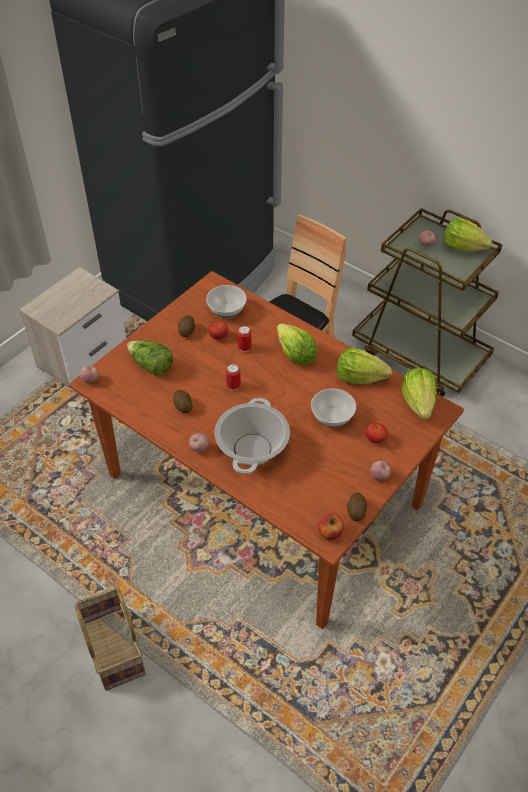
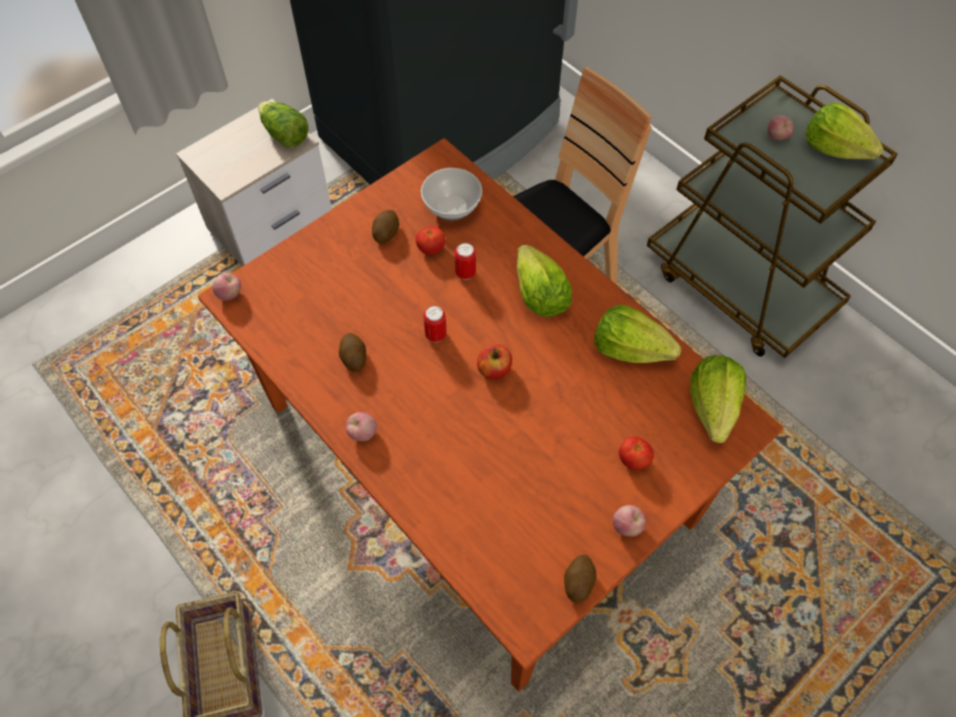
camera: 10 degrees right, 10 degrees up
(151, 365) = (322, 283): lettuce -> lettuce (284, 134)
(253, 449) = (442, 447): cooking pot -> none
(330, 533) = (531, 613): apple -> apple (494, 369)
(332, 416) = (574, 410): bowl -> none

